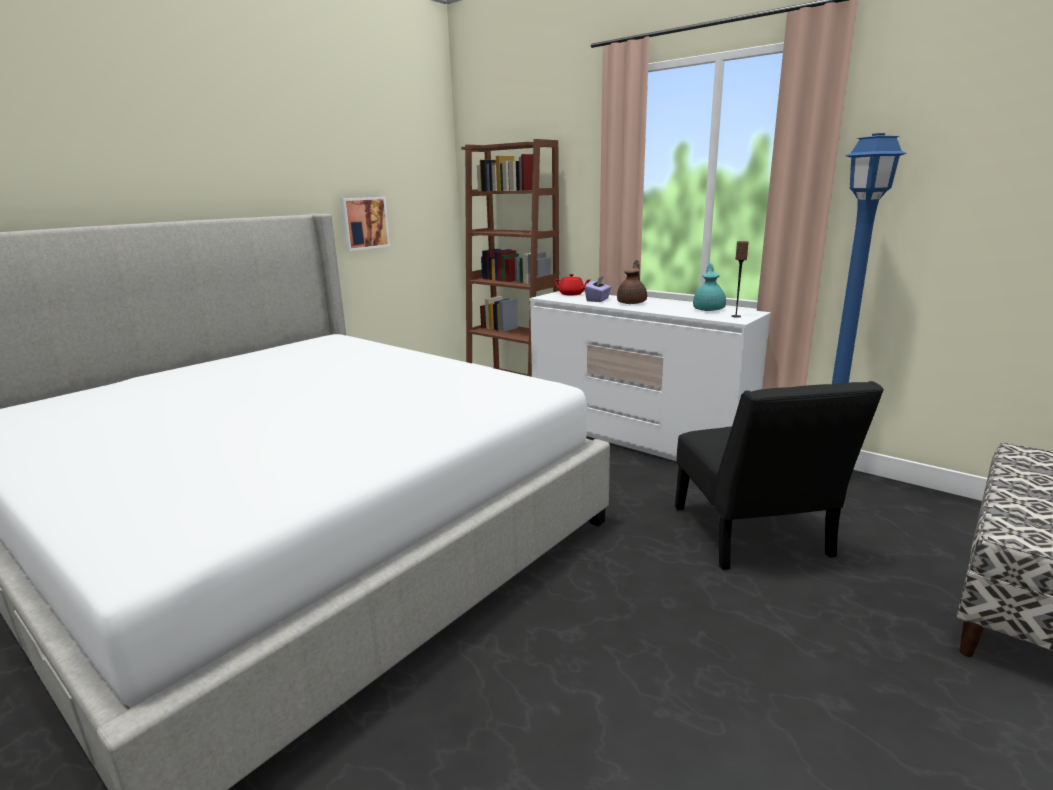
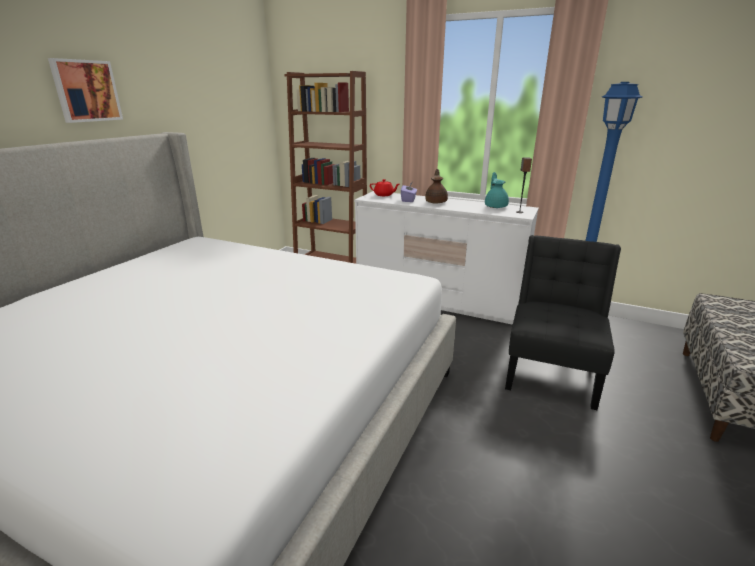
camera: 15 degrees left, 5 degrees up
(364, 223) = (205, 138): picture -> picture (86, 91)
(753, 536) = (551, 371): black chair -> black chair turned 135 degrees counterclockwise

